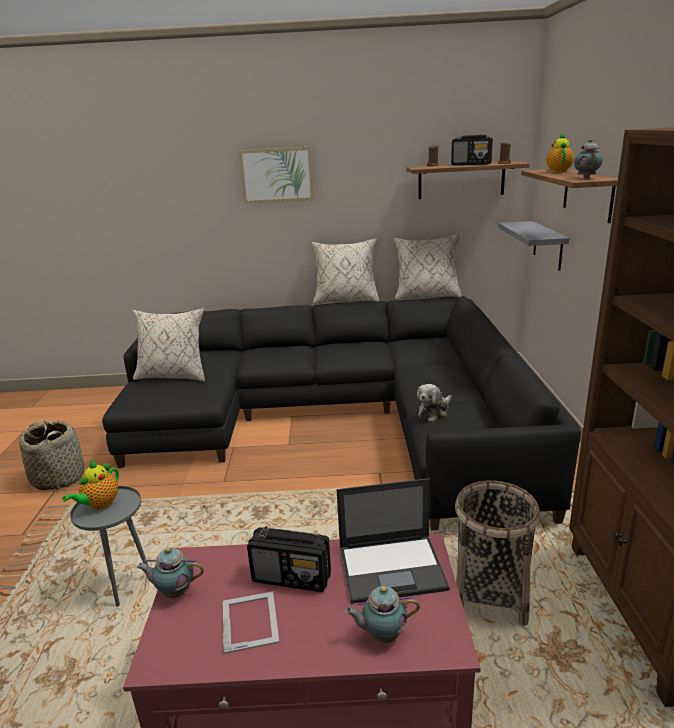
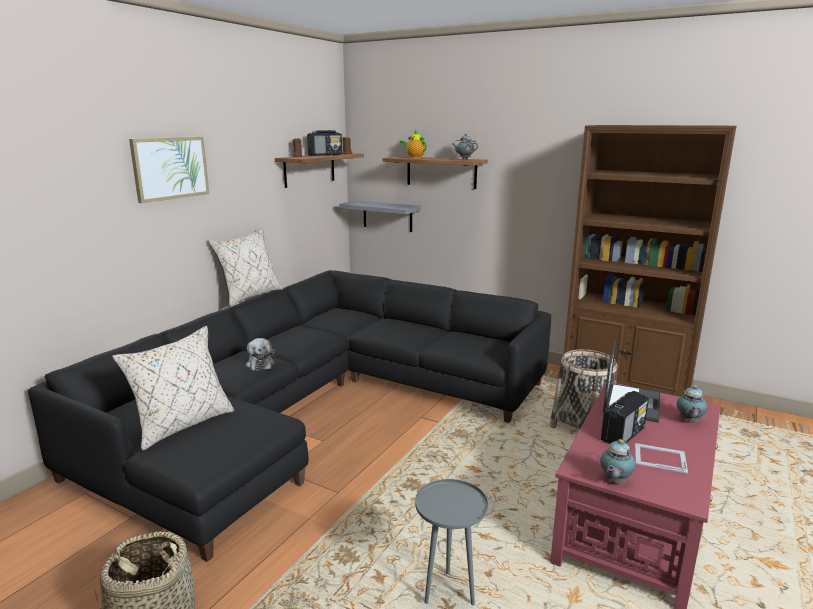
camera: 60 degrees left, 5 degrees down
(100, 504) = (441, 506): teapot -> none
(426, 296) = (305, 276): beige pillow -> none
(434, 412) = (448, 346): plush toy -> plush toy (260, 364)

